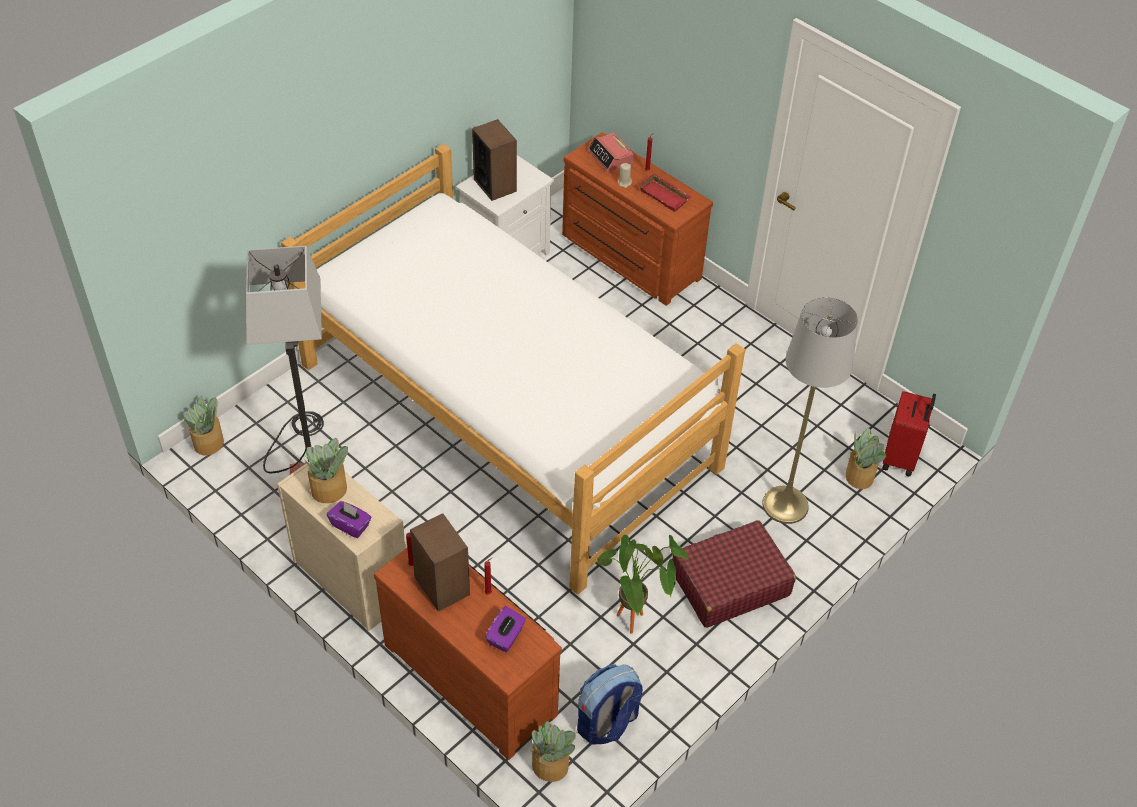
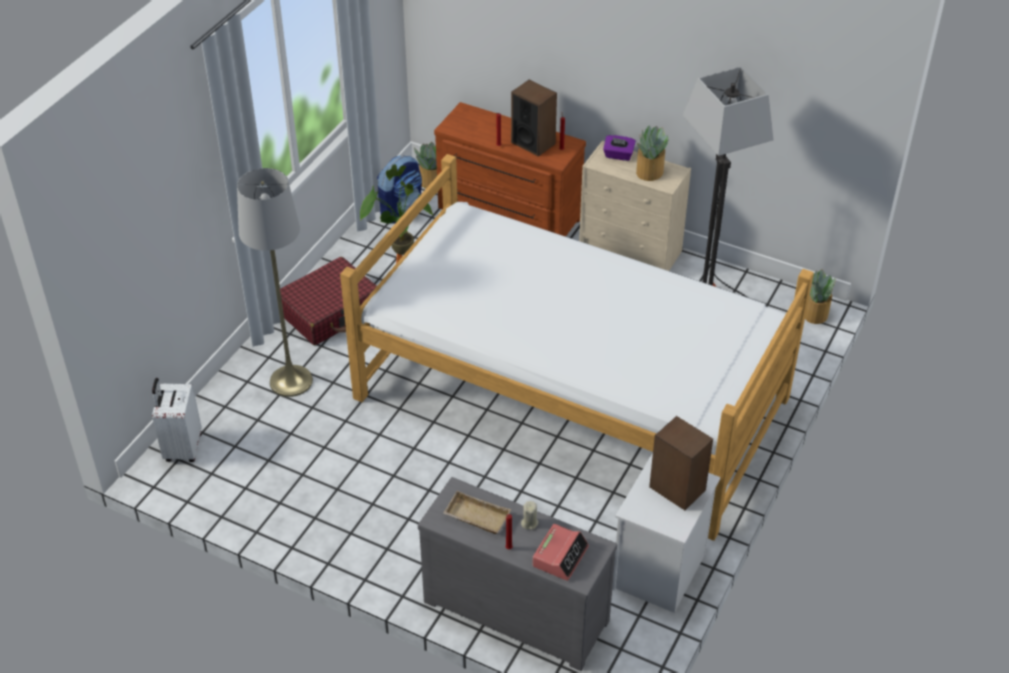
camera: 165 degrees right, 5 degrees down
(506, 637) = (474, 127): purple tissue box -> none
(610, 157) = (560, 556): alarm clock -> alarm clock turned 75 degrees clockwise
(628, 258) = (518, 607): brown dresser -> grey dresser
(665, 195) = (475, 517): red tray -> beige tray
(859, 476) = (223, 422): potted plant -> none
(901, 458) = (182, 448): red suitcase -> white suitcase

